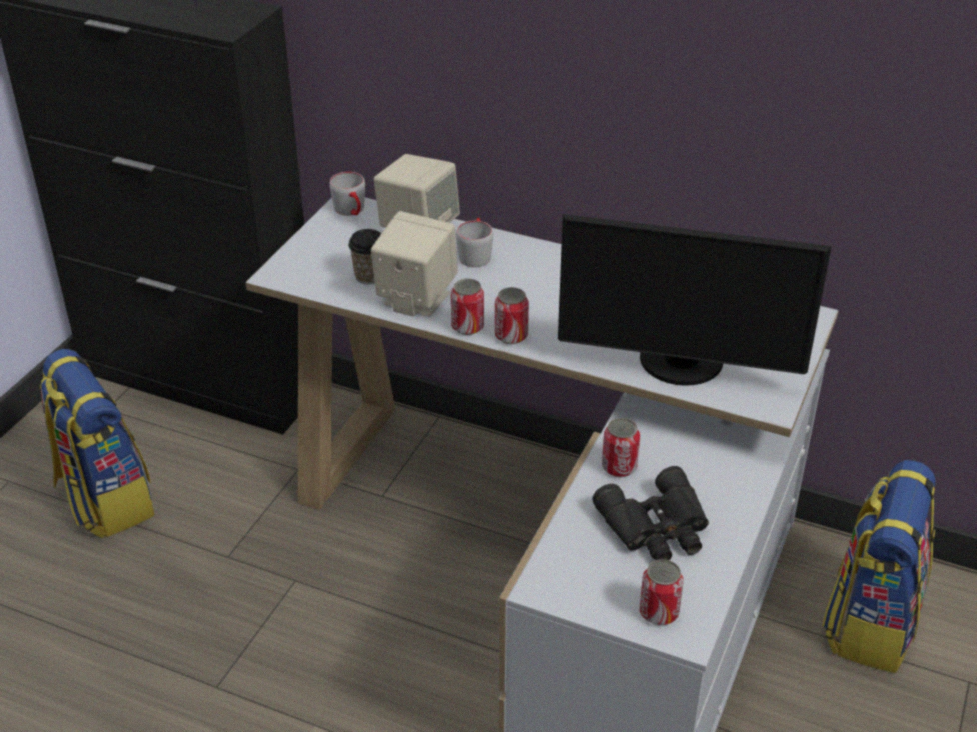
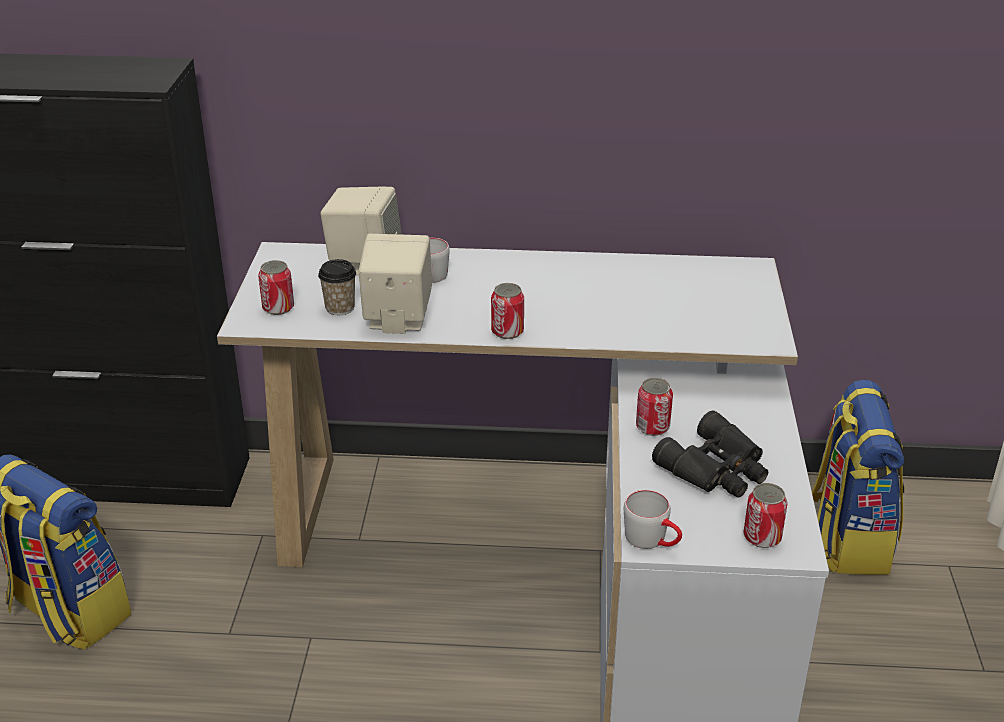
camera: 20 degrees left, 5 degrees down
(352, 211) = (287, 256): grey mug -> grey mug (653, 540)
(467, 326) = (462, 332): can -> can (278, 308)
(680, 365) = (673, 325): monitor -> none

